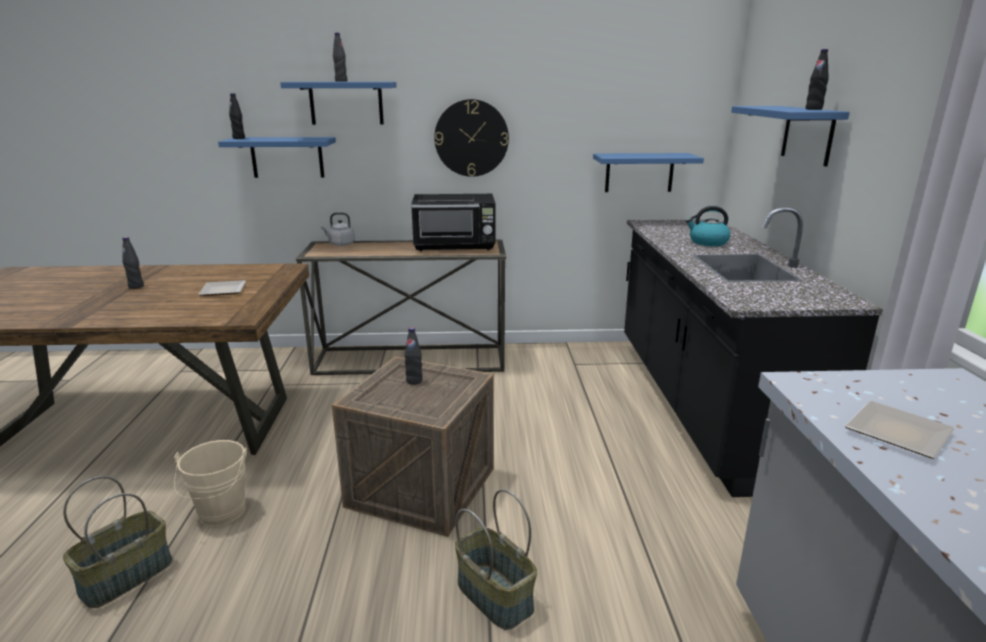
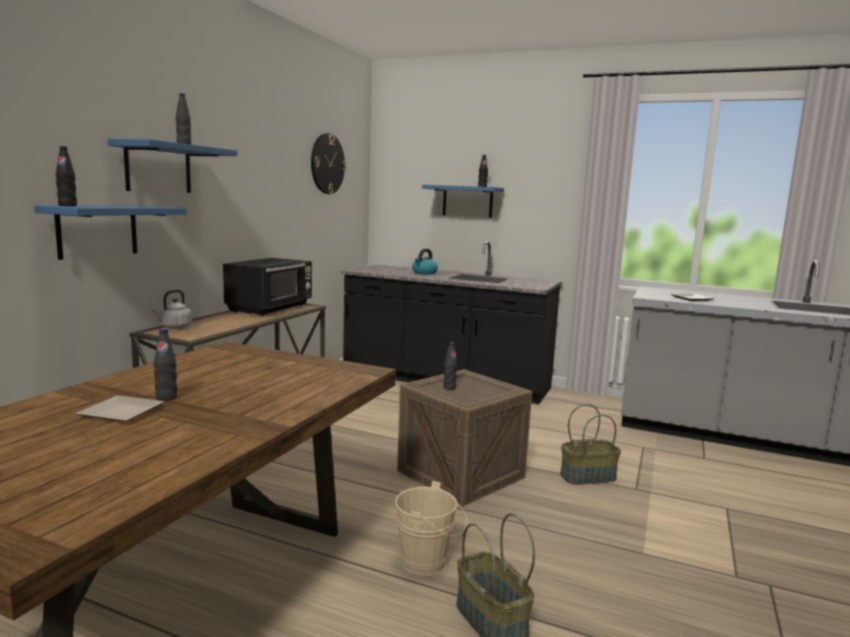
camera: 65 degrees left, 10 degrees down
(224, 291) = (268, 369): plate -> plate (125, 412)
(471, 138) = (251, 207): wall clock -> wall clock (327, 164)
(639, 172) = (337, 234): blue shelf -> none

